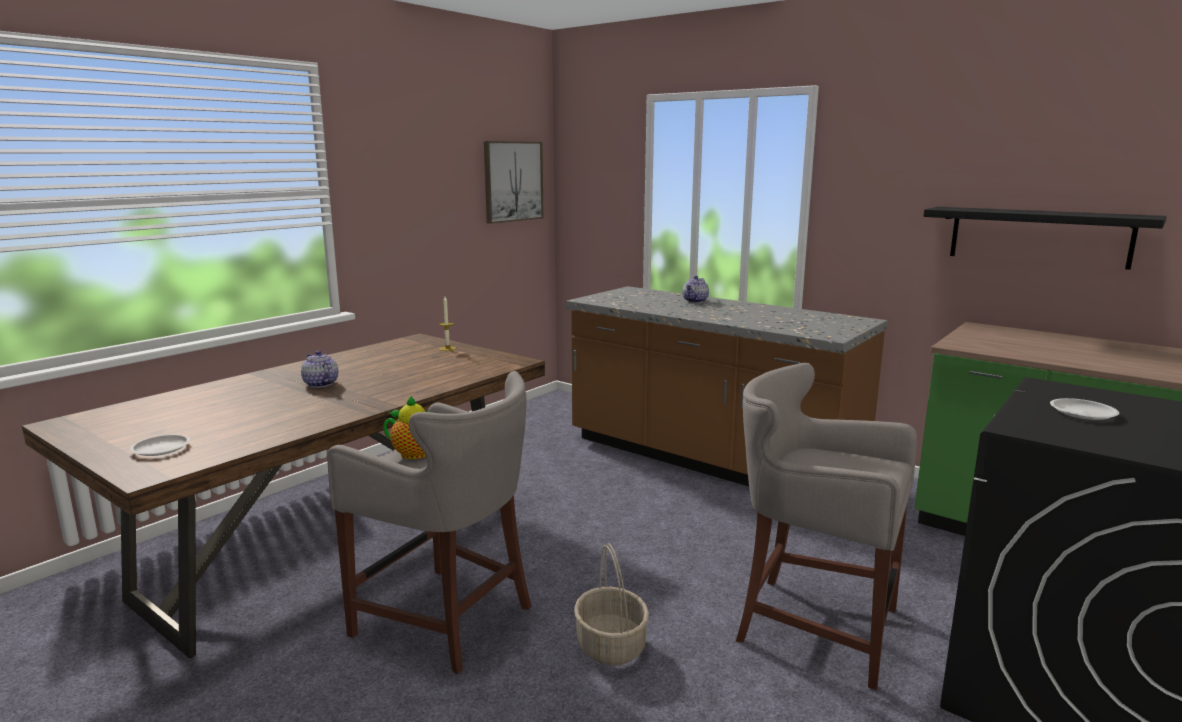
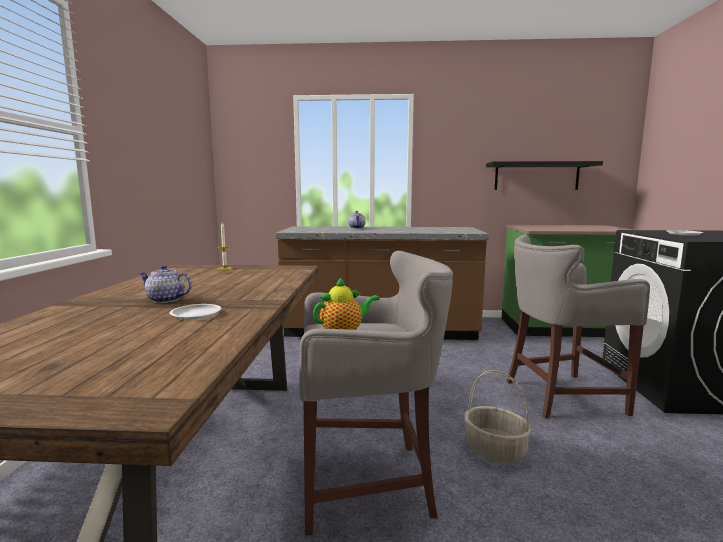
camera: 35 degrees left, 5 degrees down
(160, 448) = (100, 378): white plate -> white plate (195, 314)
(513, 181) = (194, 151): picture -> none

